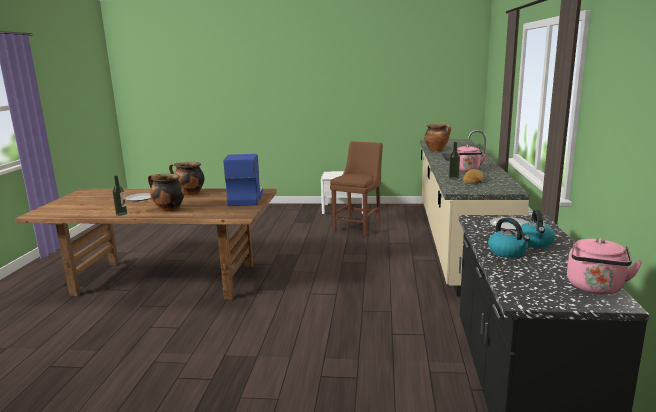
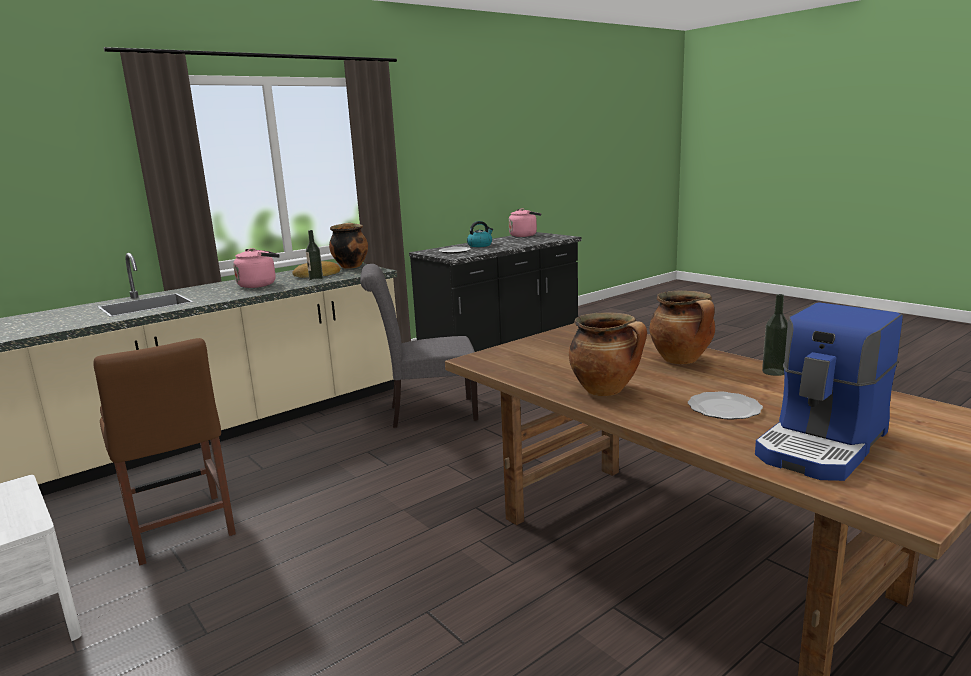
camera: 135 degrees left, 0 degrees up
(245, 199) = (535, 350): coffee machine -> coffee machine (823, 445)
(358, 226) = (181, 531): brown chair -> brown chair turned 105 degrees counterclockwise
(389, 289) = (426, 413): none -> grey chair
(437, 150) = (76, 323): cooking pot -> cooking pot (350, 266)
(508, 252) = (509, 245): kettle -> none

